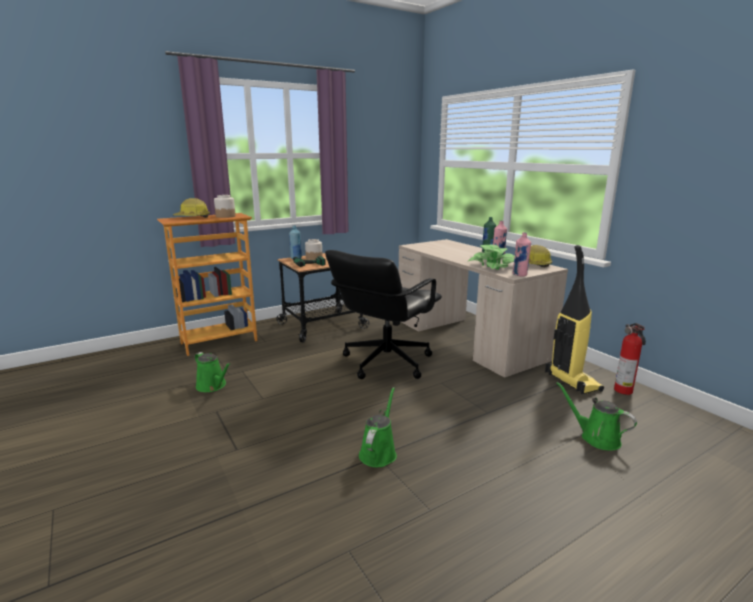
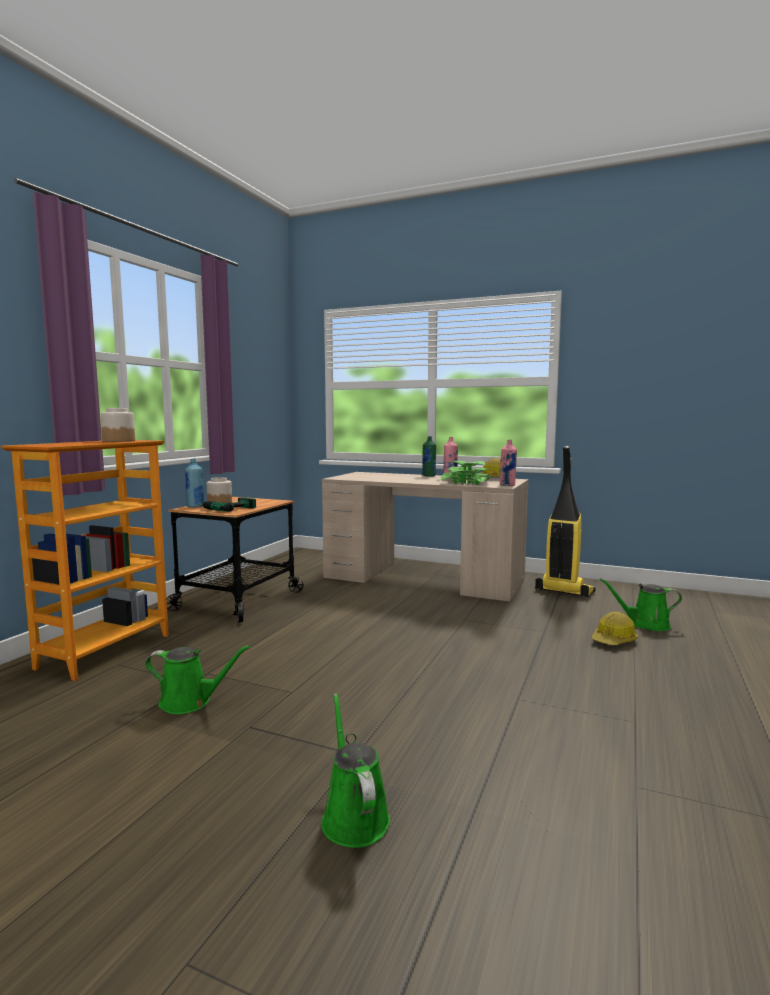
camera: 35 degrees left, 10 degrees down
(192, 217) = (66, 443): hard hat -> hard hat (614, 640)
(379, 452) = (513, 695): green watering can -> green watering can (353, 816)
(385, 362) = (377, 617): black office chair -> none
(624, 391) = (607, 588): fire extinguisher -> none

